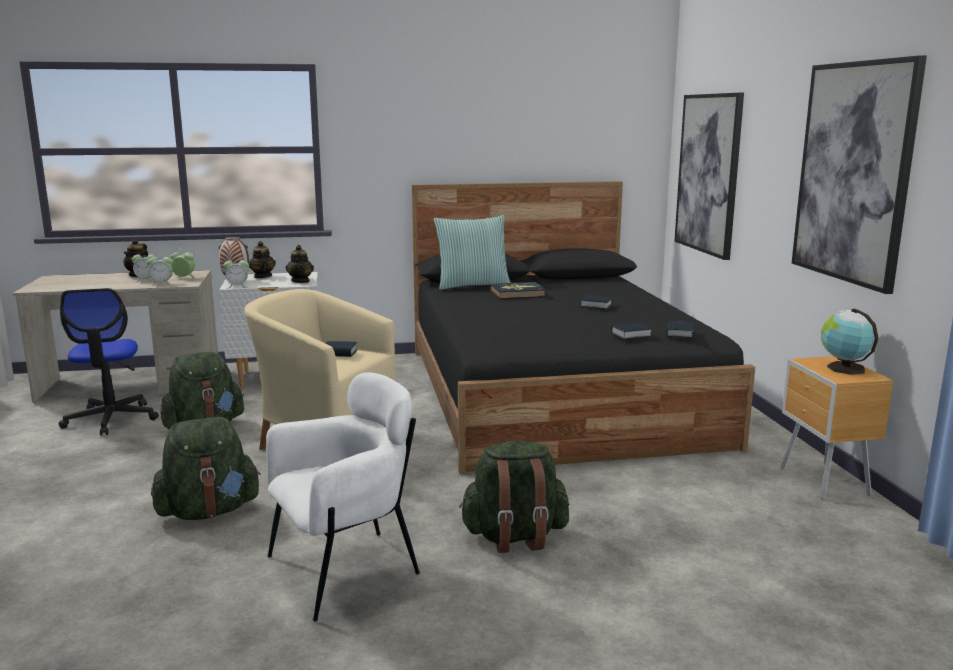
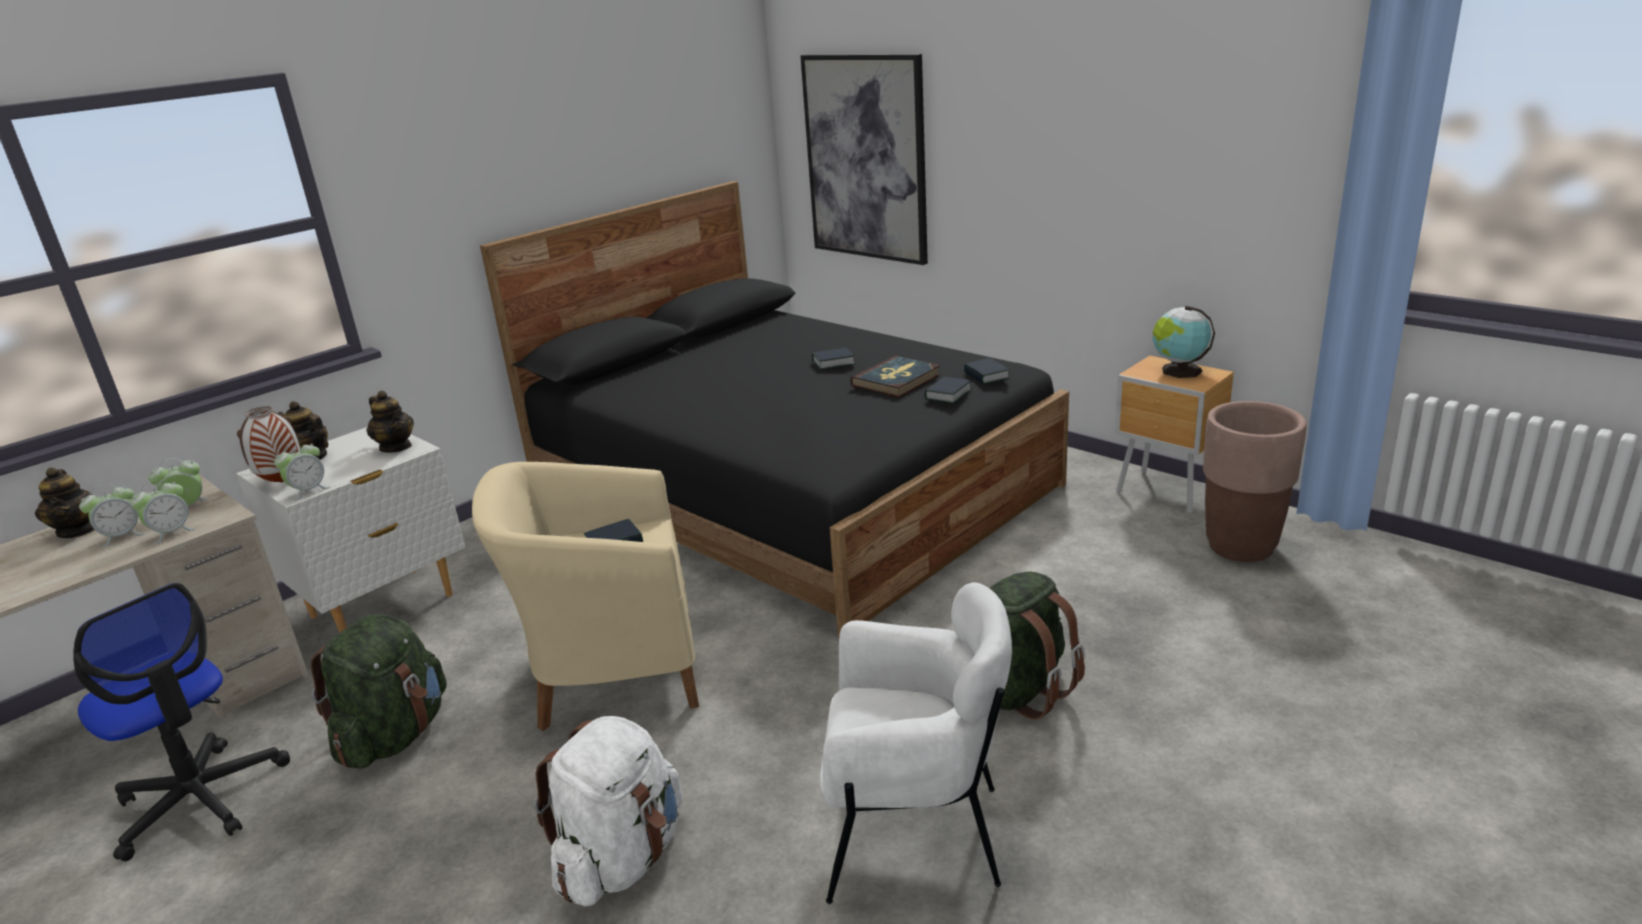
camera: 35 degrees left, 10 degrees up
(209, 511) = (622, 858): green backpack -> white backpack
(345, 569) = (914, 833): white armchair -> white armchair turned 75 degrees clockwise
(472, 285) = (627, 375): pillow -> none
(517, 293) = (711, 372): book -> book (896, 380)
(830, 533) = (1240, 546): none -> brown planter
(854, 172) = (1138, 151): picture -> none

